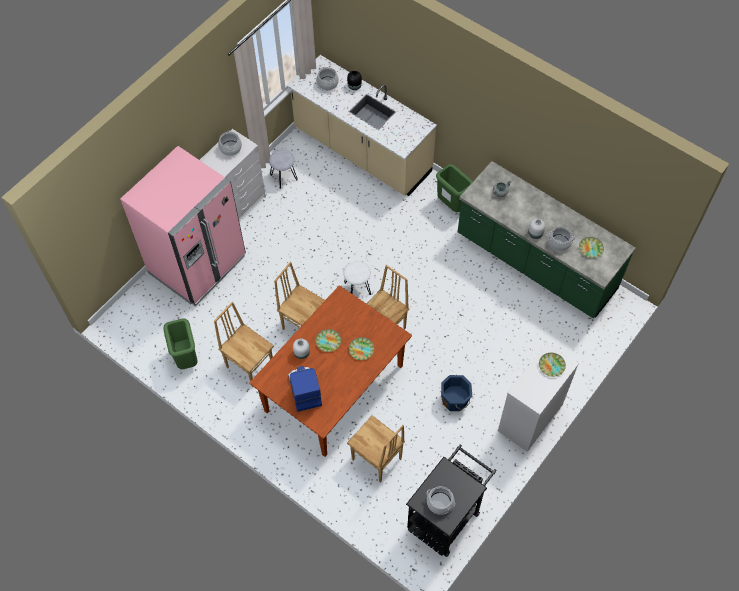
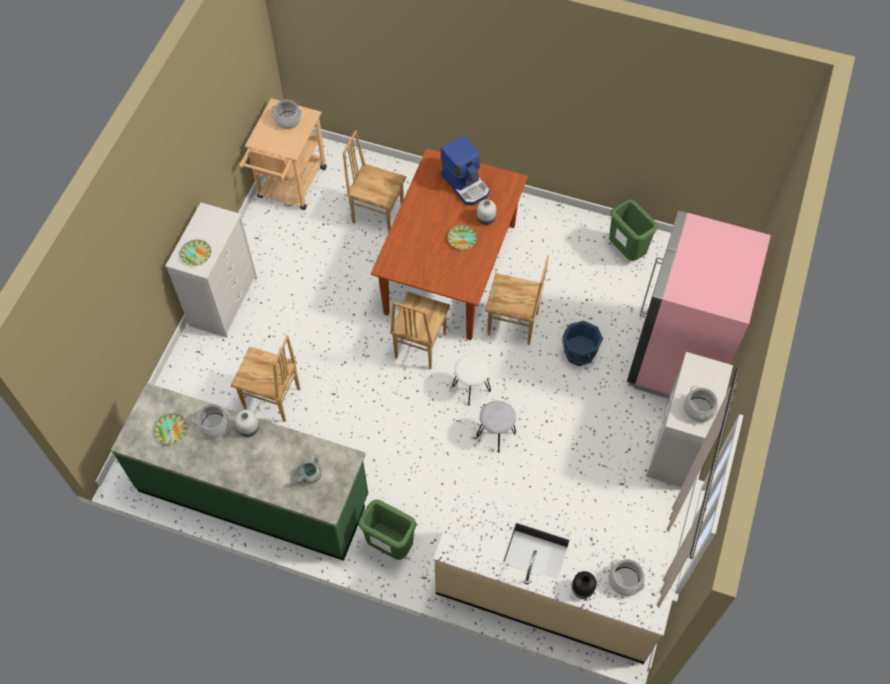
camera: 160 degrees right, 0 degrees up
(250, 365) = (553, 265): brown chair -> brown chair (272, 399)
(283, 177) = (637, 514): grey stool -> grey stool (496, 434)
(361, 349) = (422, 241): plate -> none
(447, 515) = (290, 187): black cart -> beige cart
(455, 400) = (312, 295): blue bucket -> blue bucket (579, 353)

